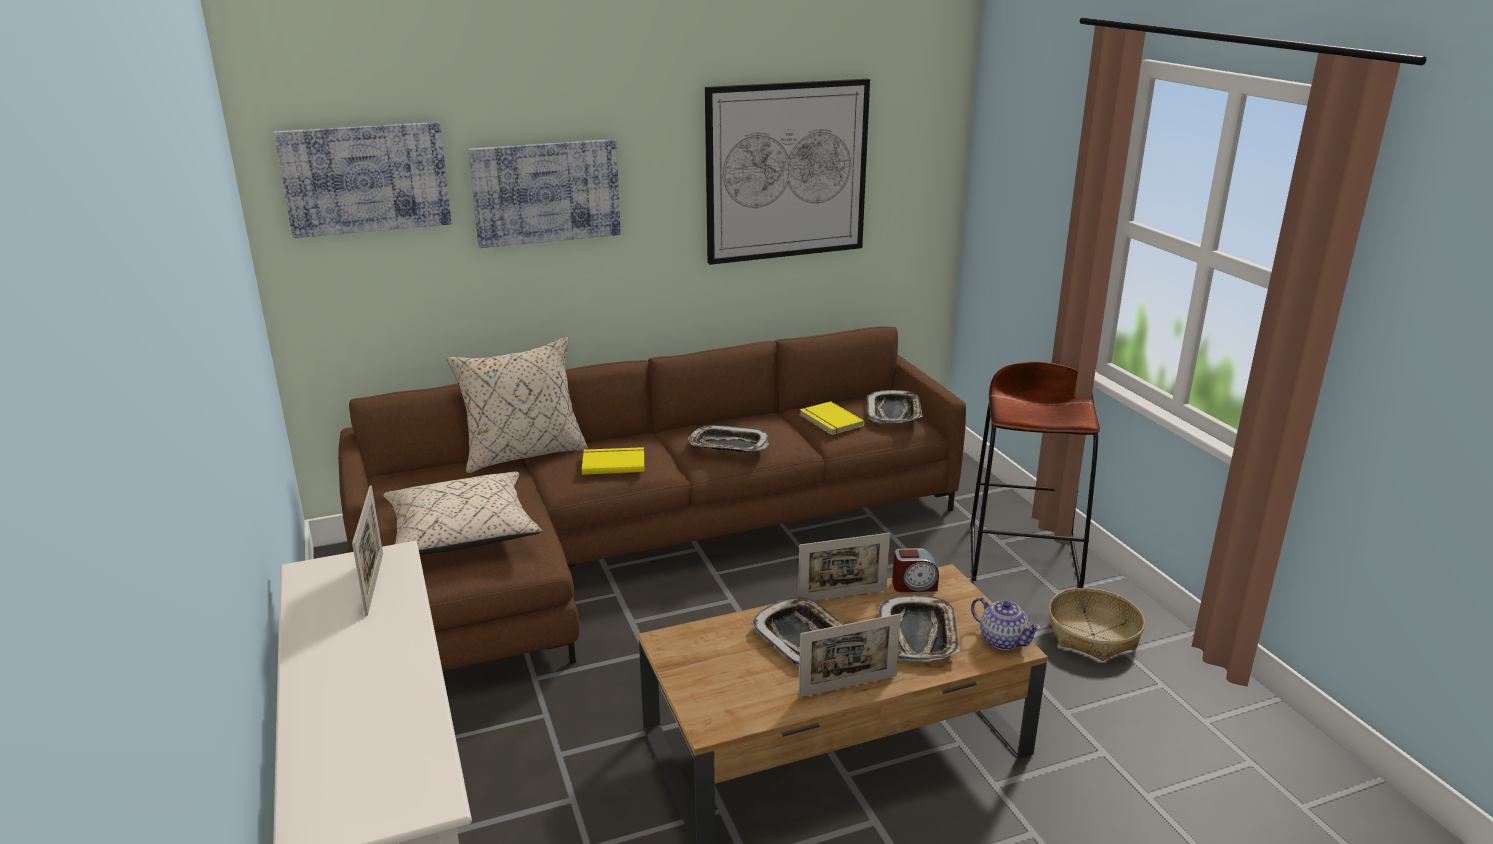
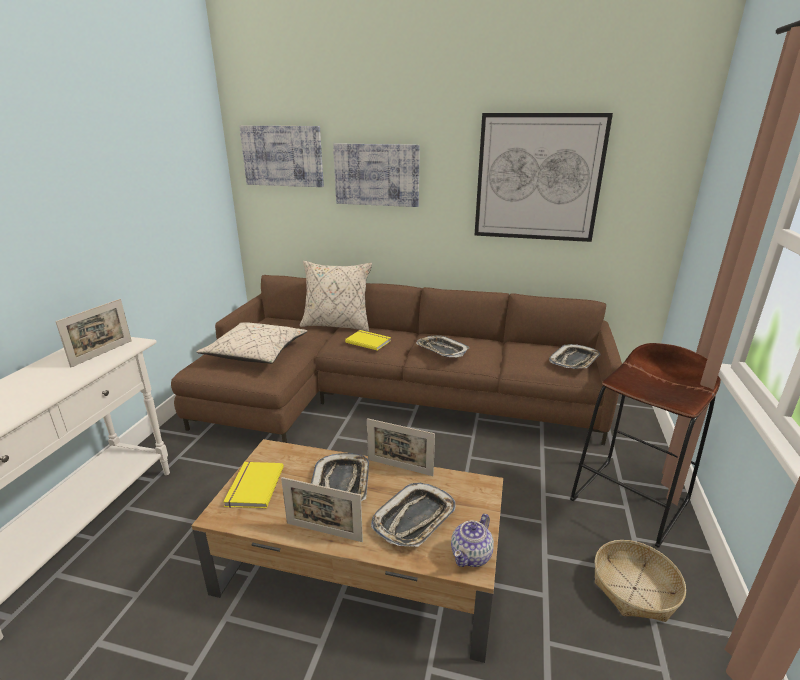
camera: 35 degrees right, 0 degrees up
(829, 421) = (523, 354): yellow book -> yellow book (253, 486)
(914, 585) = (456, 481): alarm clock -> none
(1002, 640) = (472, 555): teapot -> teapot turned 45 degrees clockwise

